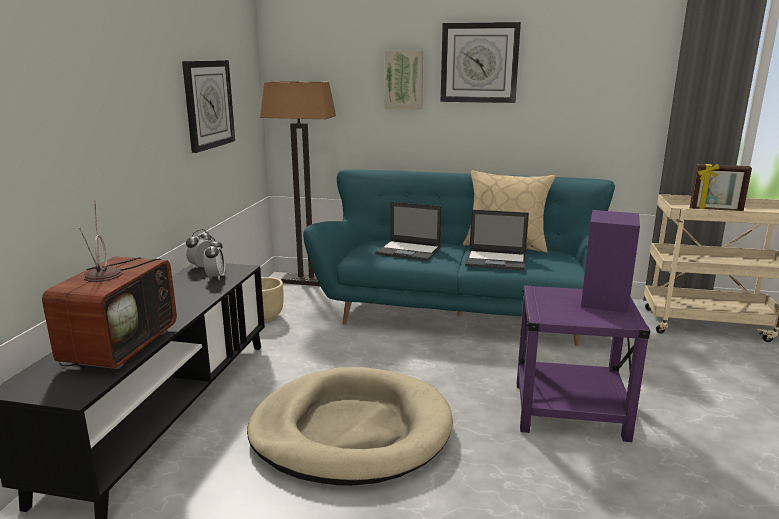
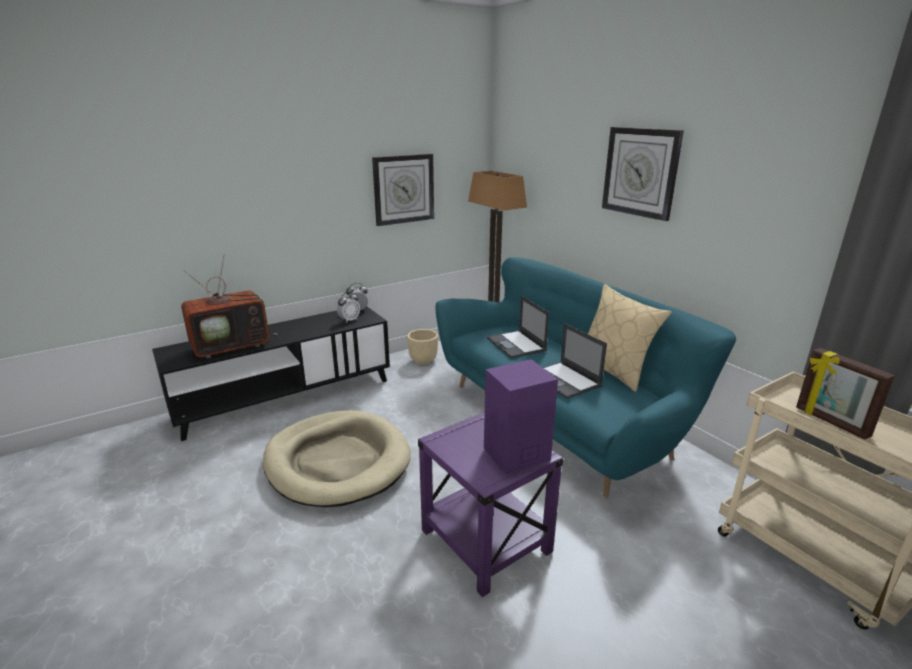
camera: 45 degrees right, 5 degrees up
(404, 80) = (578, 181): picture -> none

